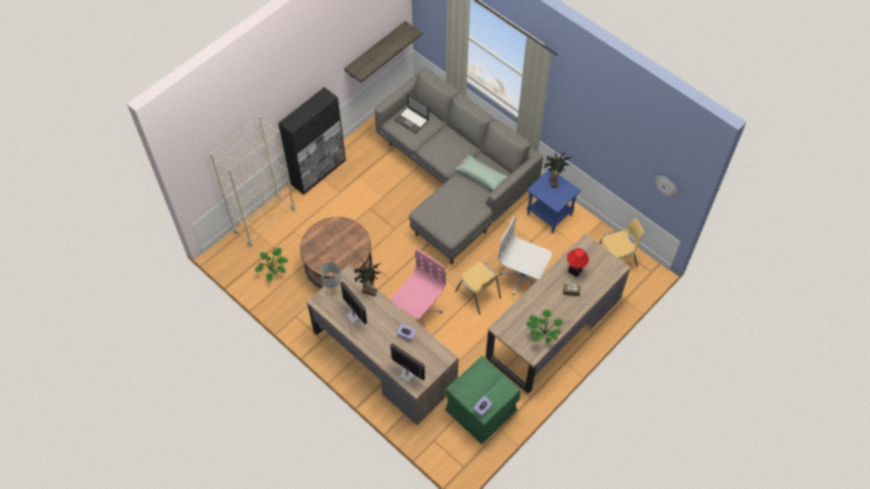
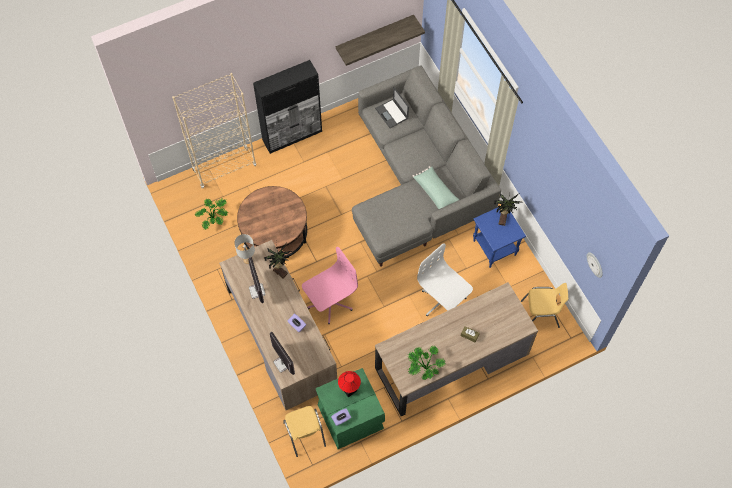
camera: 20 degrees right, 5 degrees up
(478, 295) = (393, 305): yellow chair -> yellow chair (305, 435)
(575, 270) = (482, 315): table lamp -> table lamp (349, 389)

